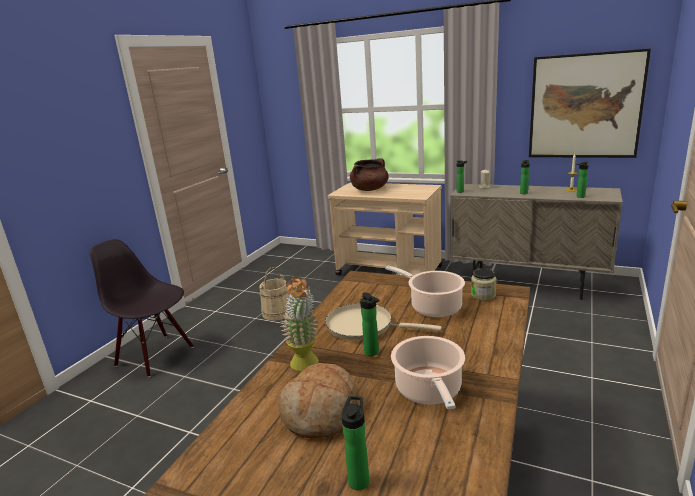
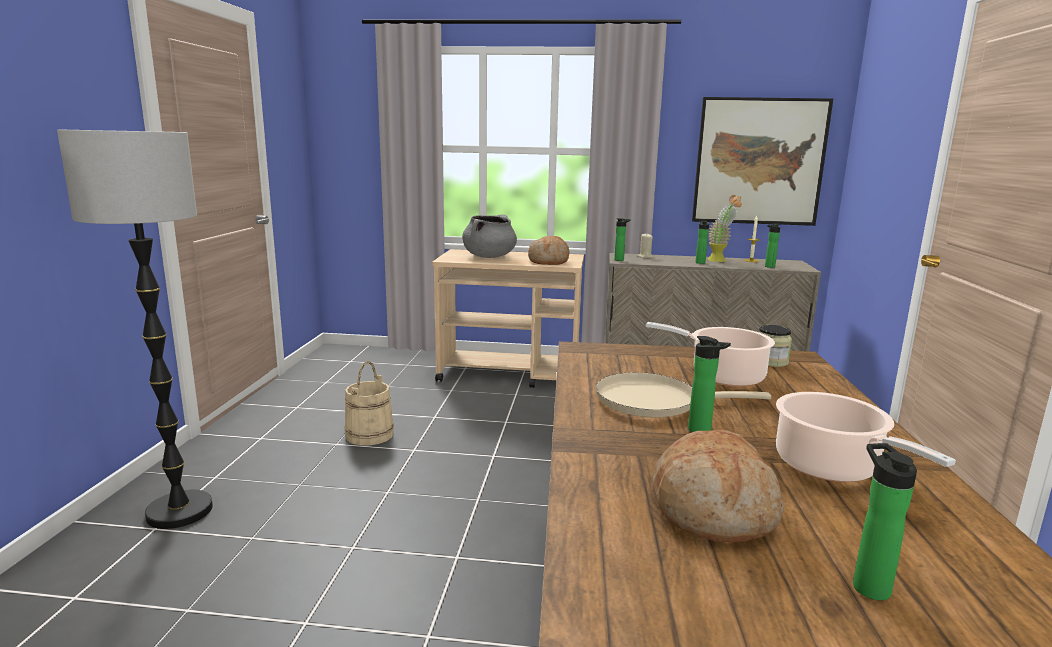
camera: 20 degrees left, 5 degrees down
(156, 355) = (179, 511): black chair -> floor lamp
(306, 366) = (623, 454): potted plant -> potted plant (720, 261)
(369, 189) = (489, 257): brown cooking pot -> grey cooking pot
(408, 193) = (549, 261): none -> bread

